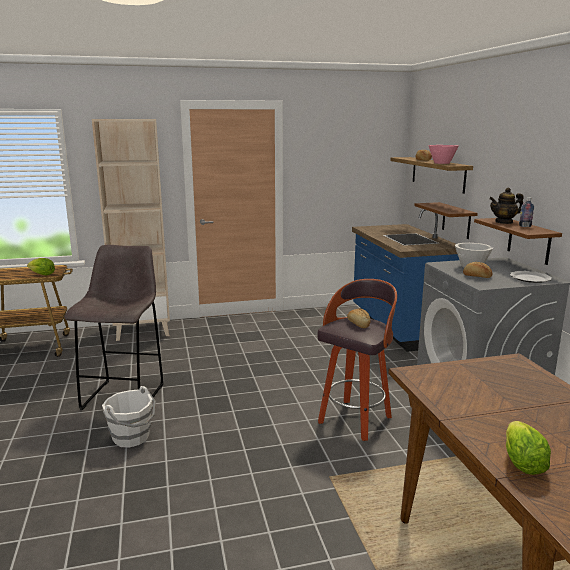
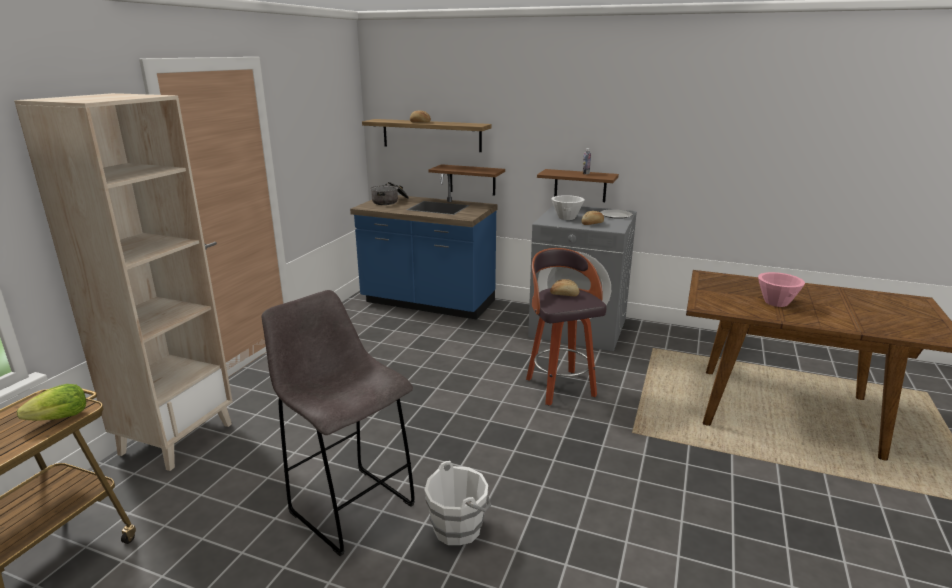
camera: 55 degrees left, 5 degrees up
(391, 228) = (390, 201): none -> cooking pot
(441, 163) = (454, 123): pink bowl -> pink bowl (776, 302)
(504, 222) = (563, 173): teapot -> none
(522, 463) = (846, 322): lettuce -> none

